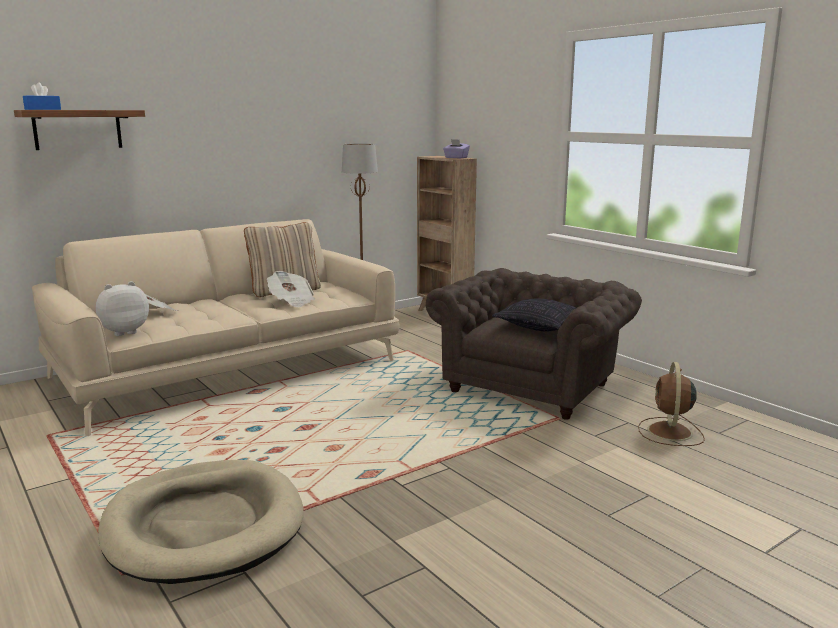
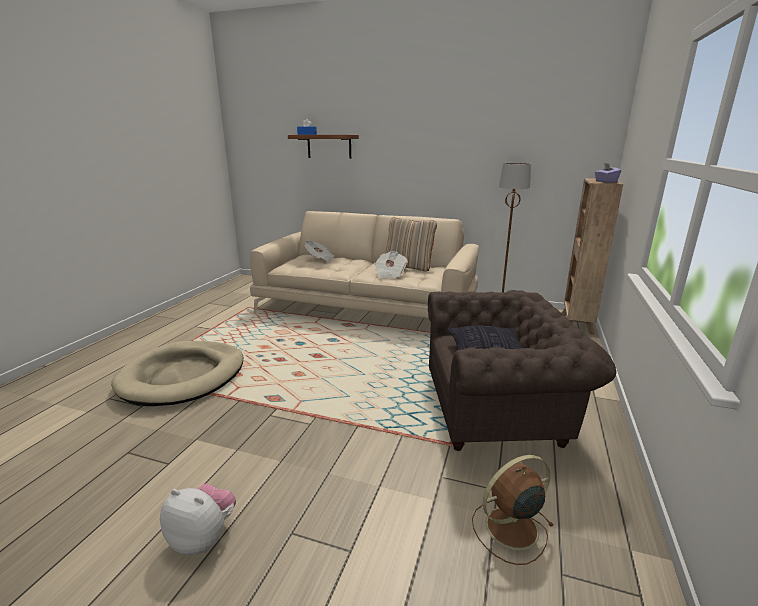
camera: 55 degrees right, 5 degrees up
(123, 332) = (287, 265): plush toy -> plush toy (204, 538)

